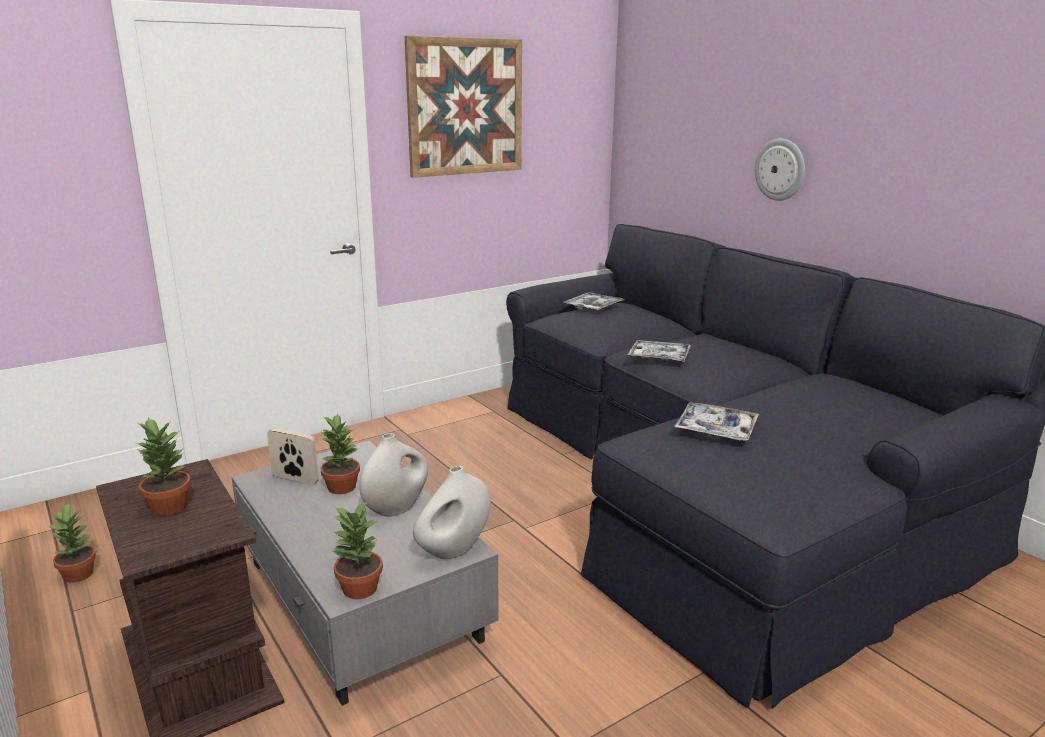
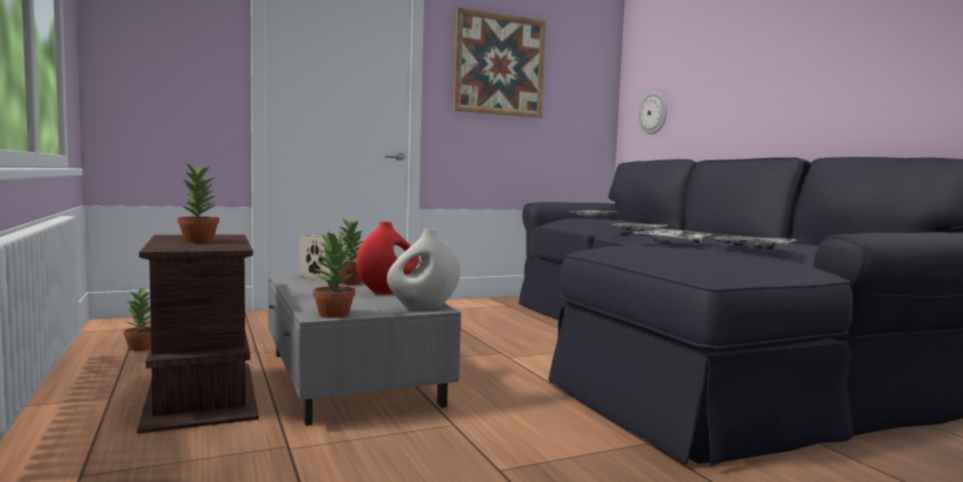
camera: 10 degrees right, 15 degrees down
(396, 508) = (388, 291): white vase -> red vase
(780, 169) = (748, 96): wall clock -> wall clock (653, 113)
(805, 442) = (754, 249): none -> tray

